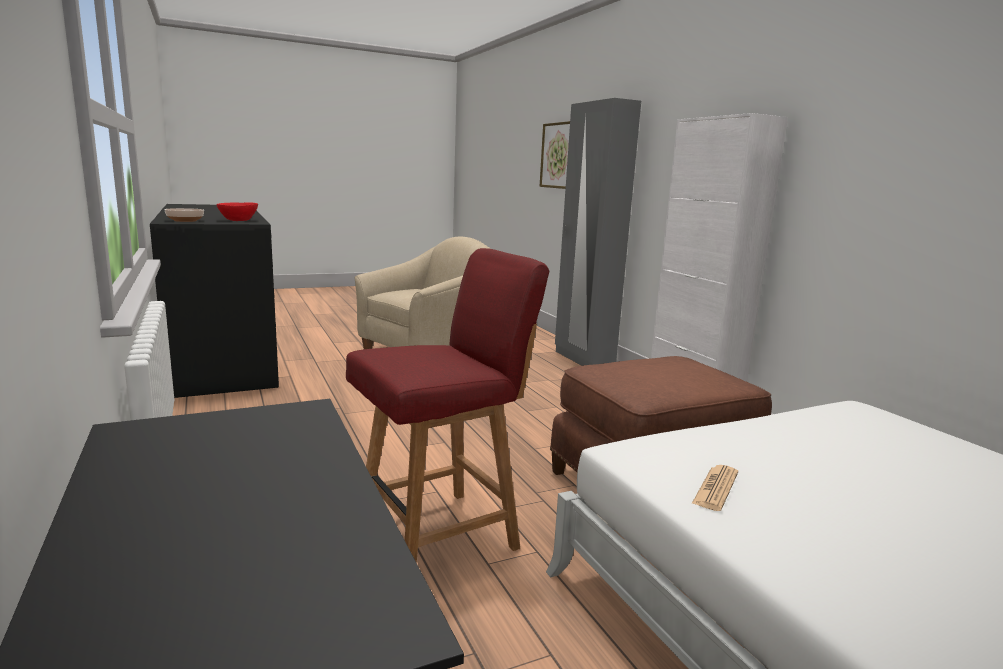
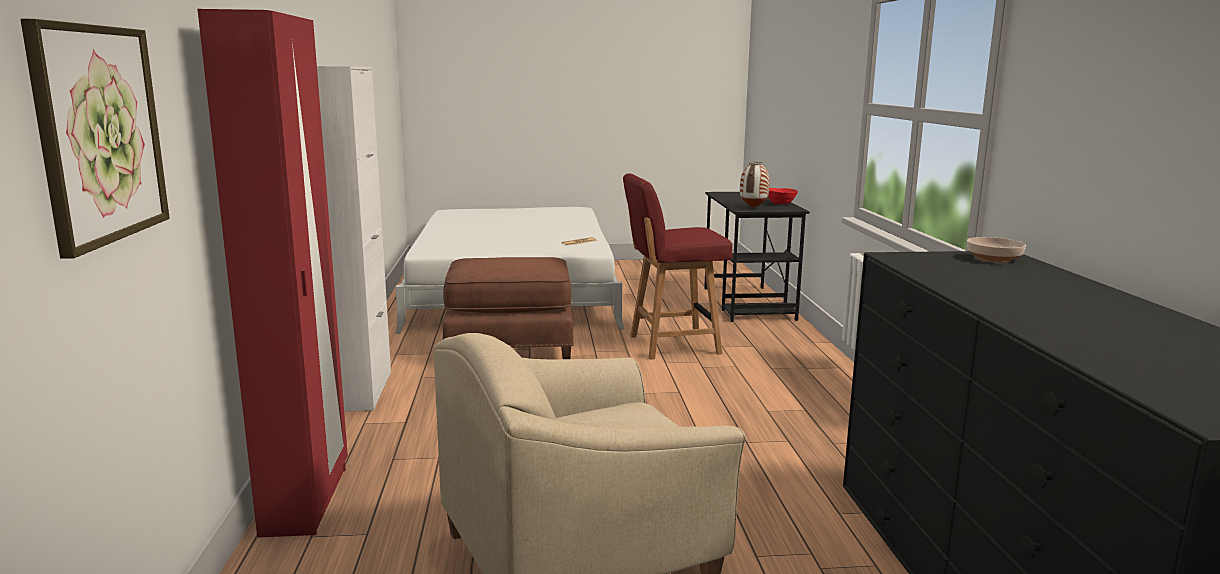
camera: 160 degrees left, 0 degrees up
(238, 220) = (928, 262): red bowl -> red bowl (780, 203)
(264, 425) = (753, 208): none -> vase
(583, 360) = (307, 500): grey wardrobe -> red wardrobe

